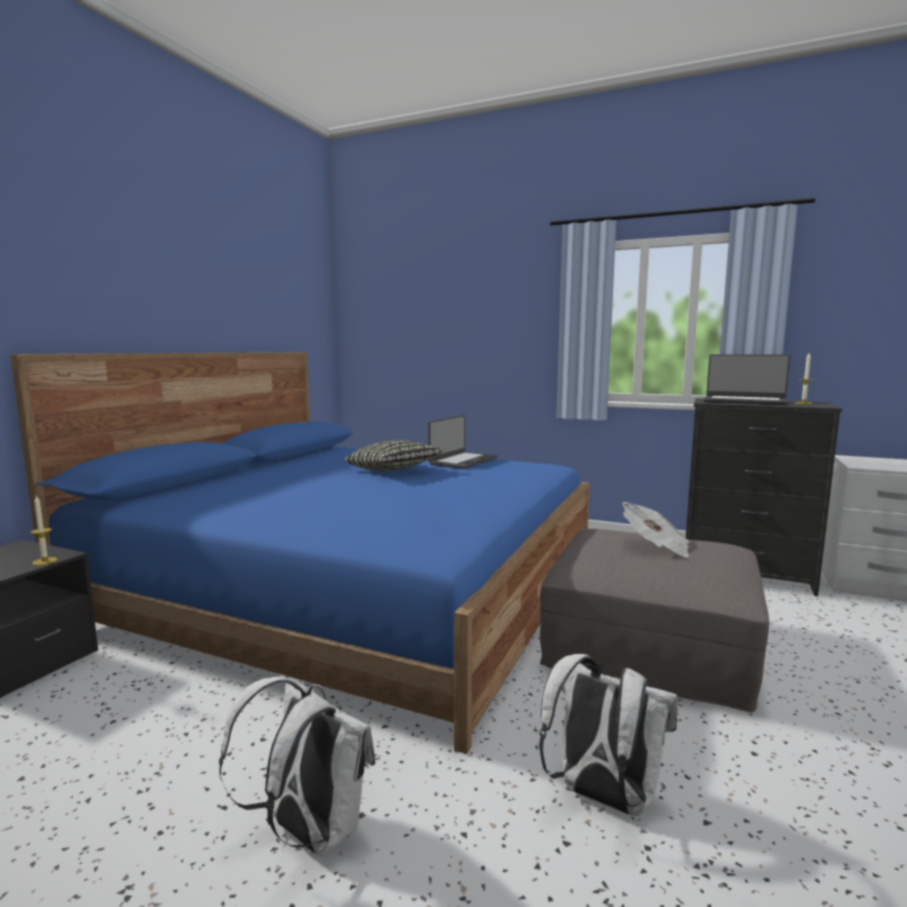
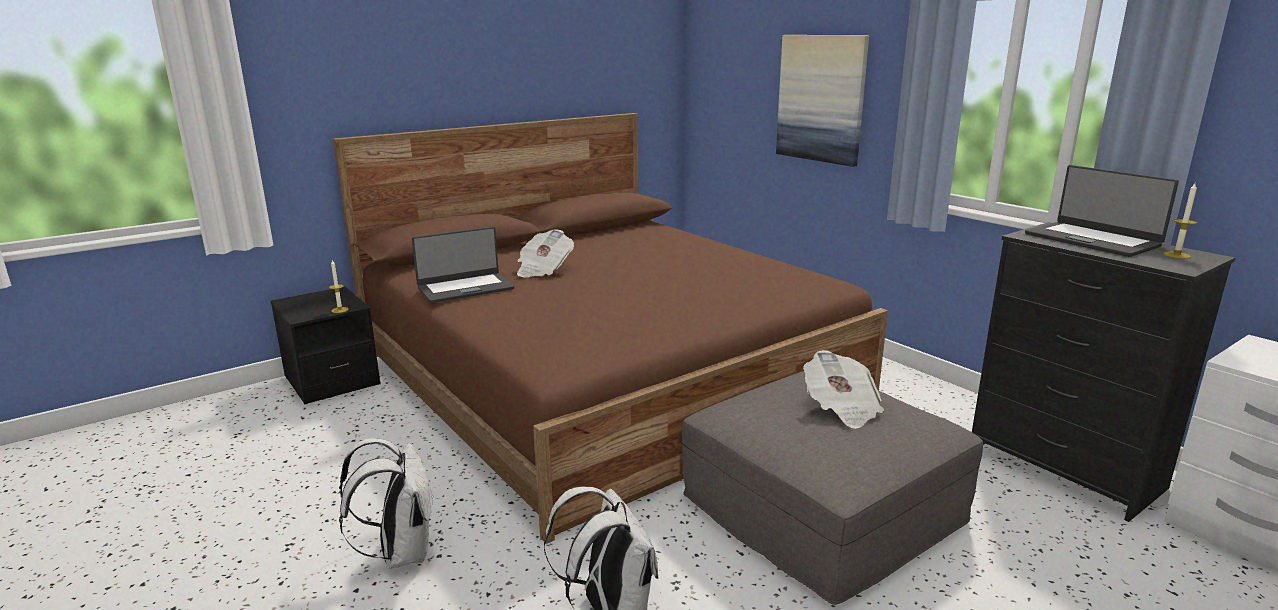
camera: 30 degrees right, 10 degrees up
(295, 484) = (543, 269): none -> newspaper
(355, 587) = (604, 375): blue bed -> brown bed
(393, 471) = (653, 266): pillow -> none
(462, 461) = (743, 262): laptop -> laptop (465, 288)
(480, 331) = (821, 98): none -> picture

